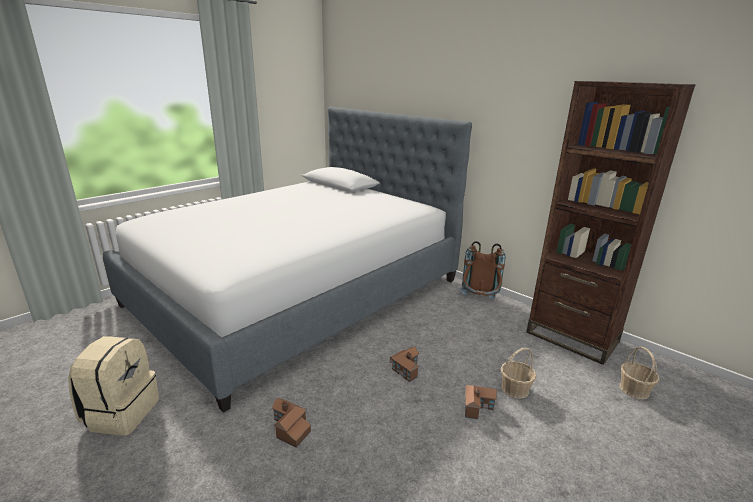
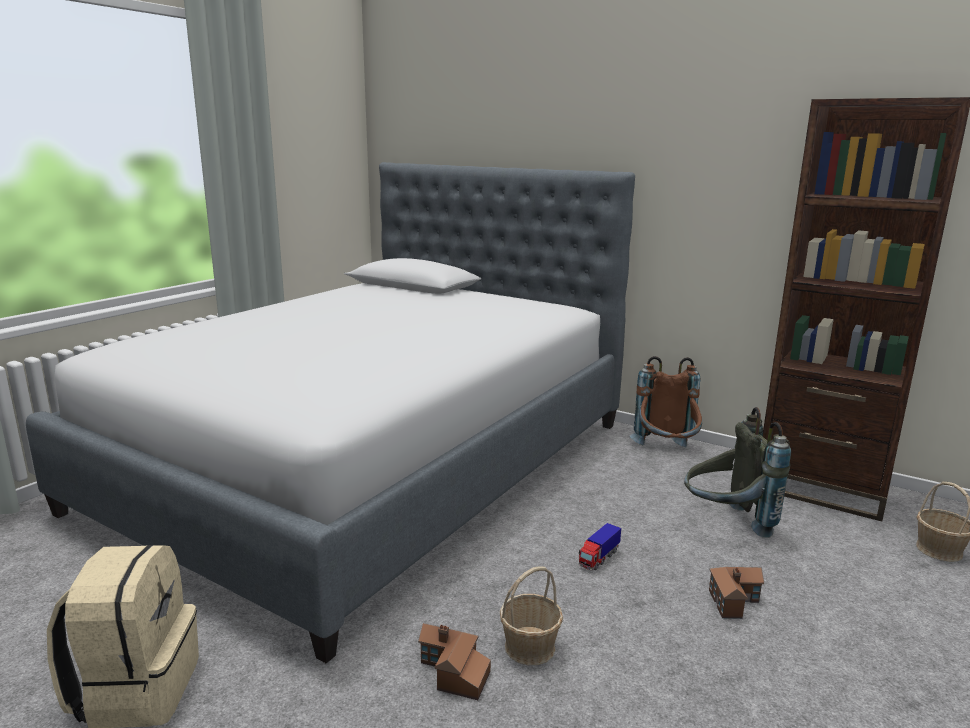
camera: 10 degrees left, 5 degrees down
(405, 368) = (598, 558): toy house -> toy truck
(497, 354) = (726, 523): none -> grey backpack
(515, 389) = (776, 569): basket -> basket (530, 647)

